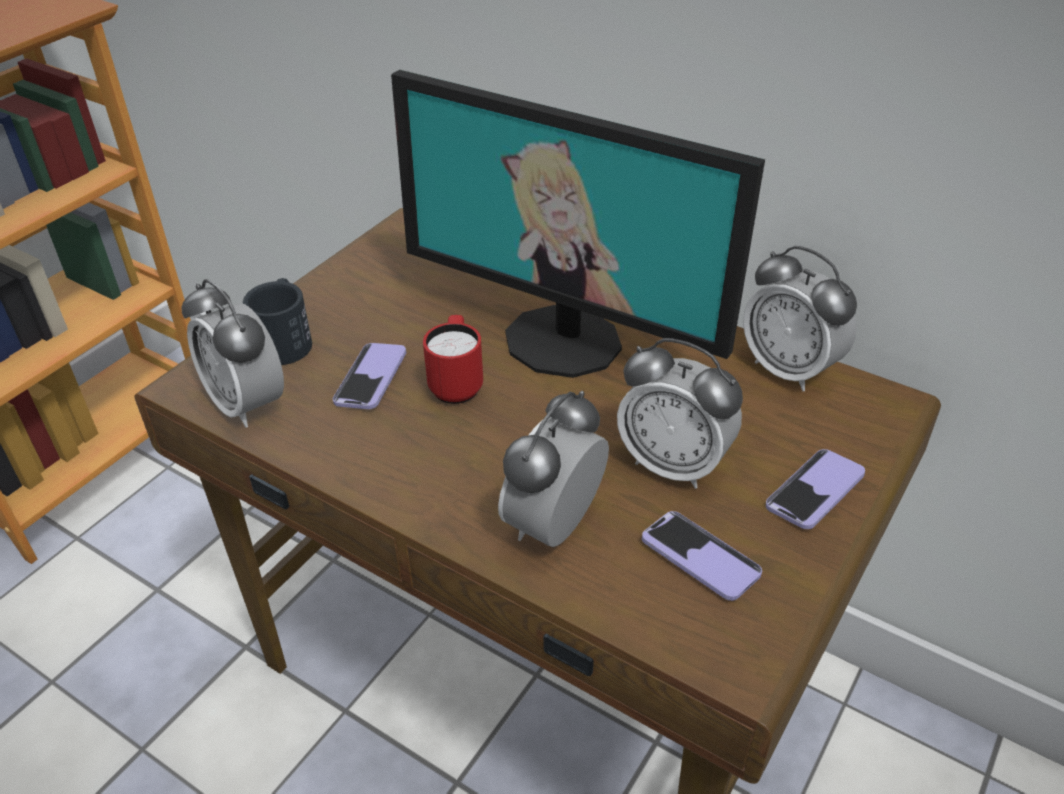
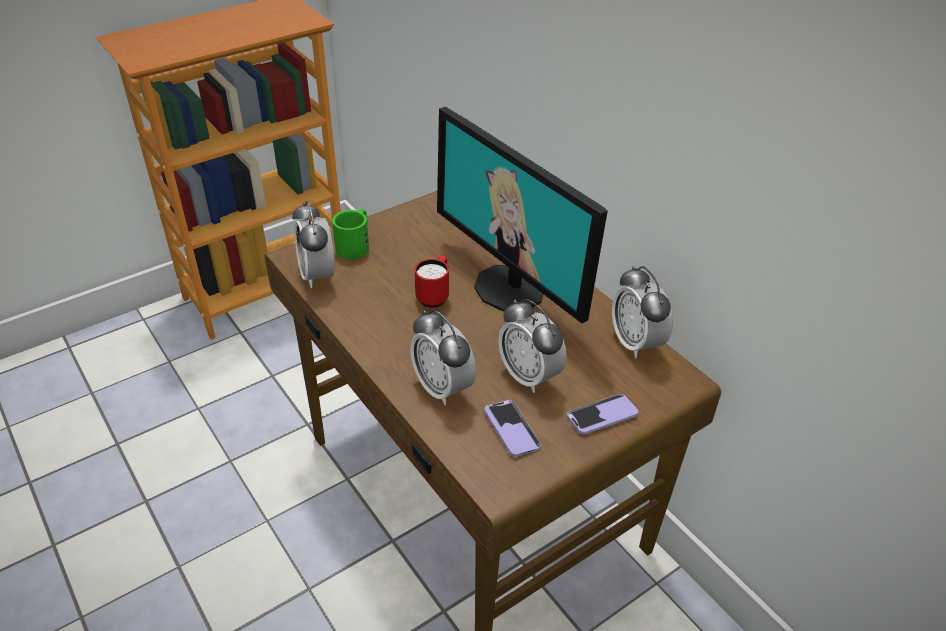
camera: 20 degrees right, 0 degrees up
(286, 339) = (355, 244): black mug -> green mug
(371, 378) = (389, 279): phone -> none
(554, 525) = (442, 388): alarm clock -> alarm clock turned 90 degrees counterclockwise

